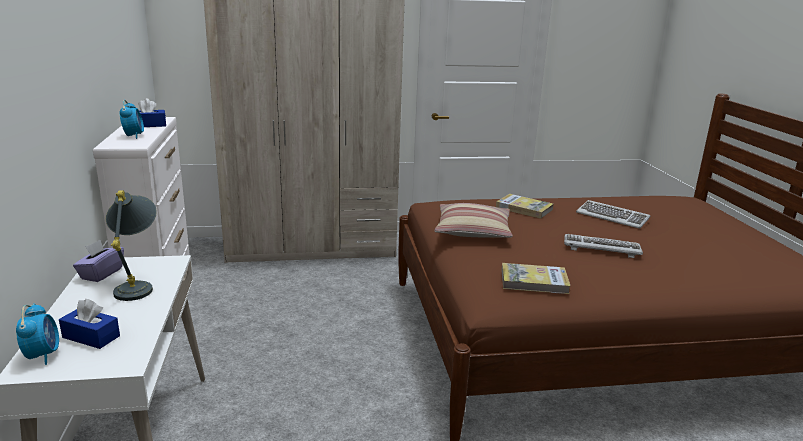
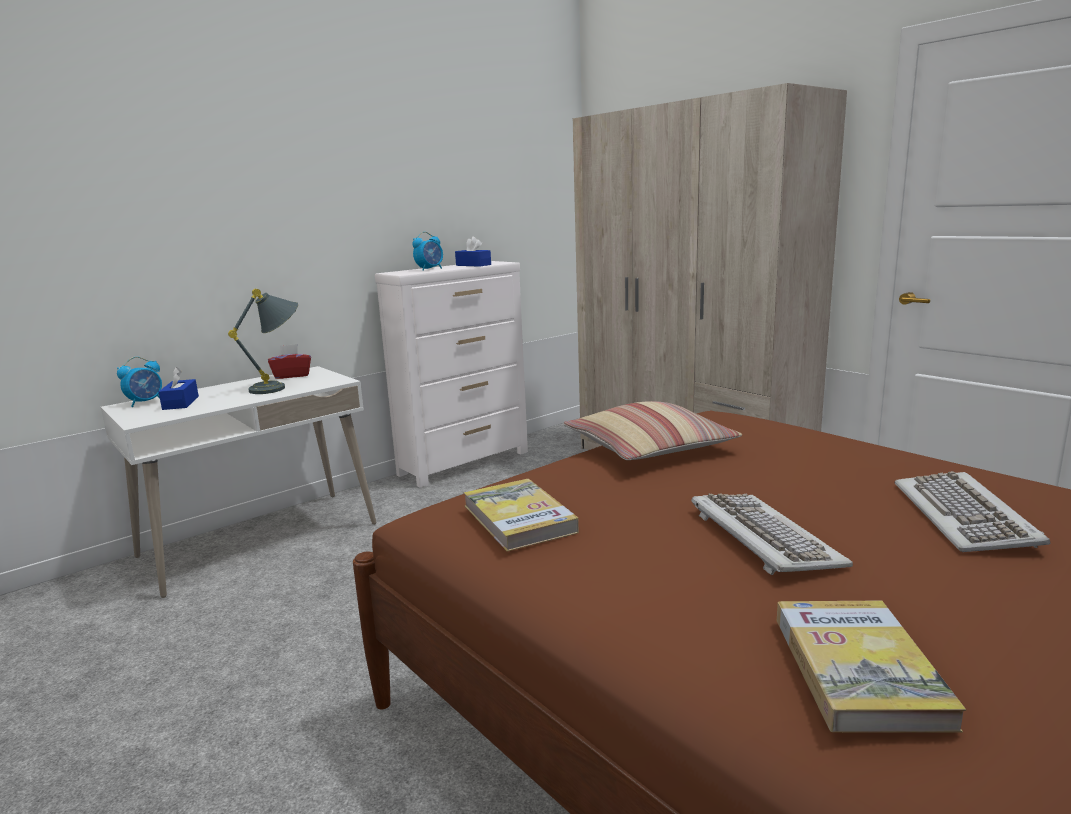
camera: 60 degrees right, 5 degrees down
(101, 274) = (292, 375): purple tissue box -> red tissue box
(524, 208) = (812, 451): book -> book (858, 669)

